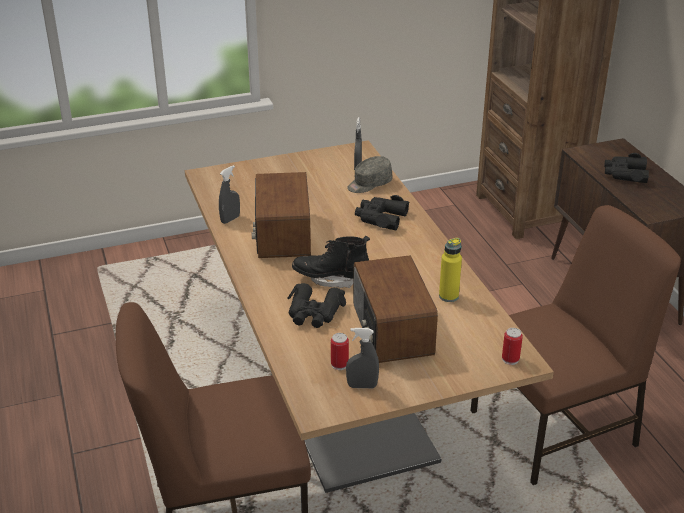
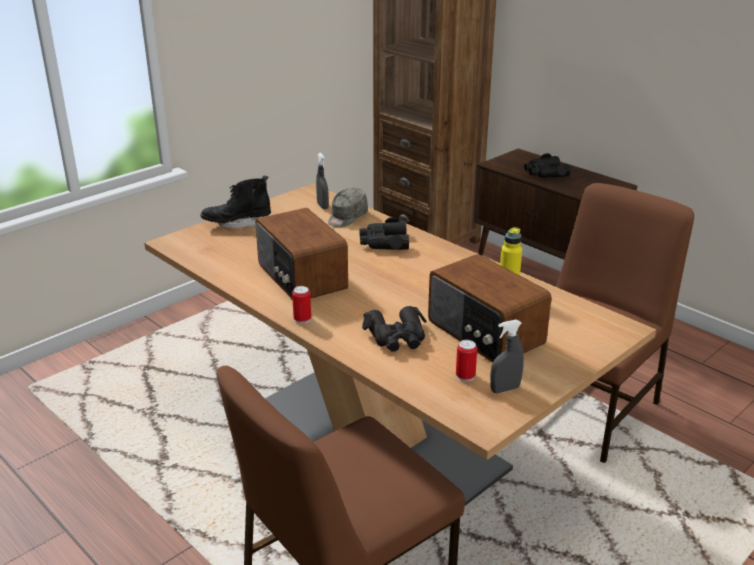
camera: 25 degrees left, 5 degrees down
(230, 219) = (234, 275): grey spray bottle -> none
(331, 278) = (385, 303): black boot -> black boot (237, 223)
(510, 359) = (611, 329): can -> can (302, 319)

